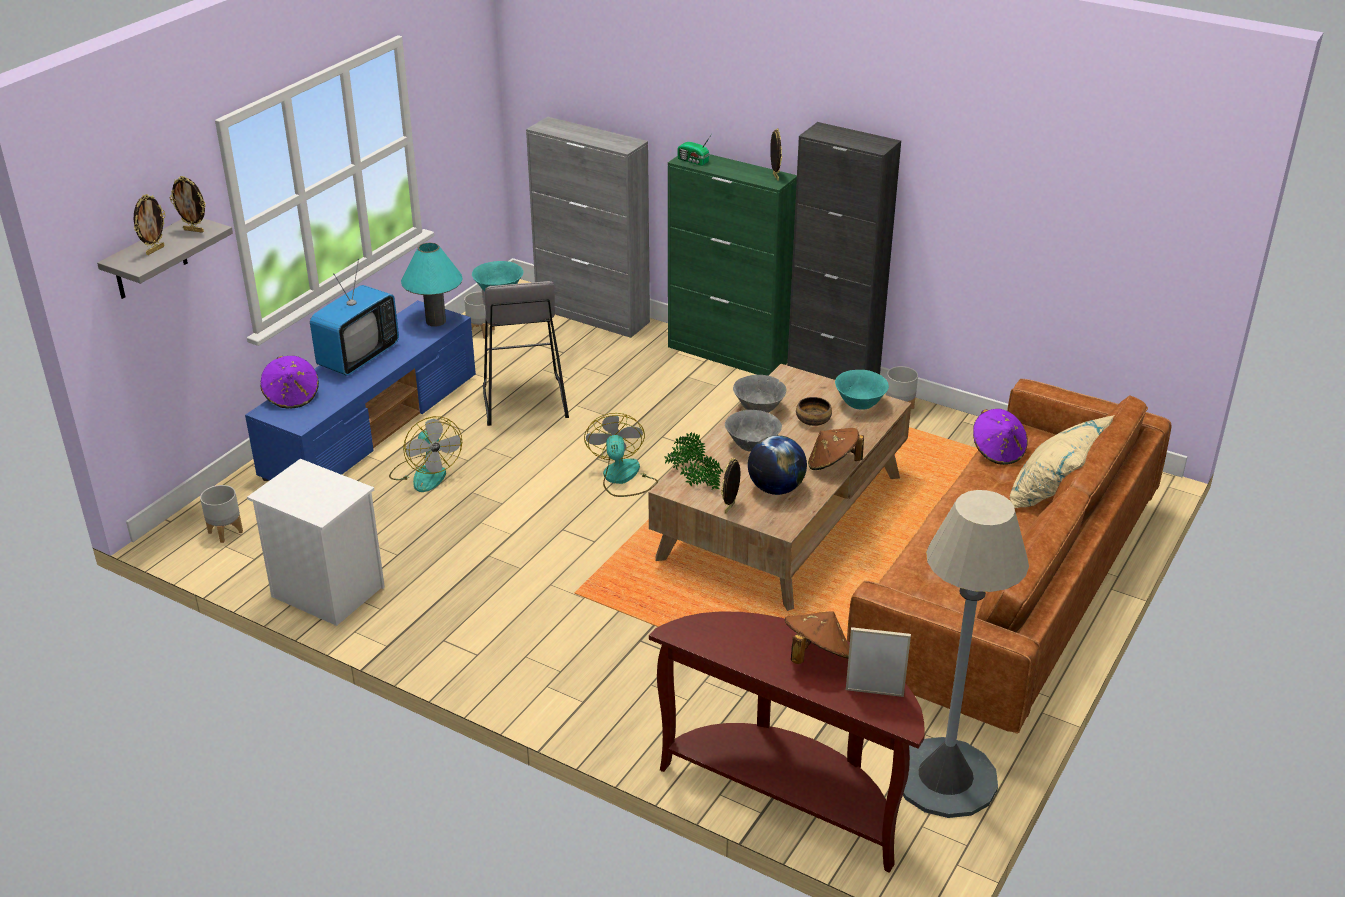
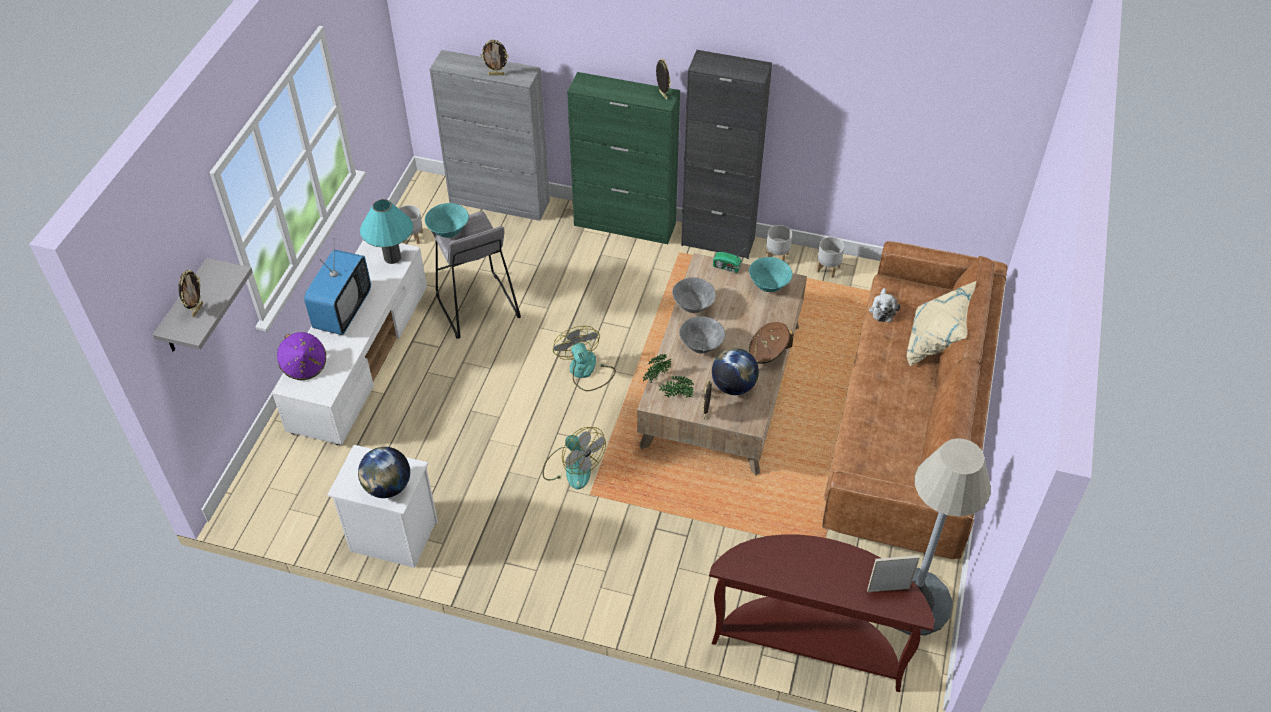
camera: 15 degrees left, 15 degrees up
(194, 230) = (220, 278): picture frame -> picture frame (496, 74)
(225, 532) = (282, 494): grey planter -> grey planter (827, 269)
(317, 501) = (388, 487): none -> globe
(372, 425) = (360, 357): blue tv stand -> white tv stand
(425, 473) = (425, 399): fan -> fan (572, 467)
(693, 161) = (588, 87): radio -> radio (727, 267)
(813, 420) = (738, 309): bowl -> none
(816, 655) = (837, 564): brown hat -> none
(997, 452) = (882, 310): purple hat -> plush toy

